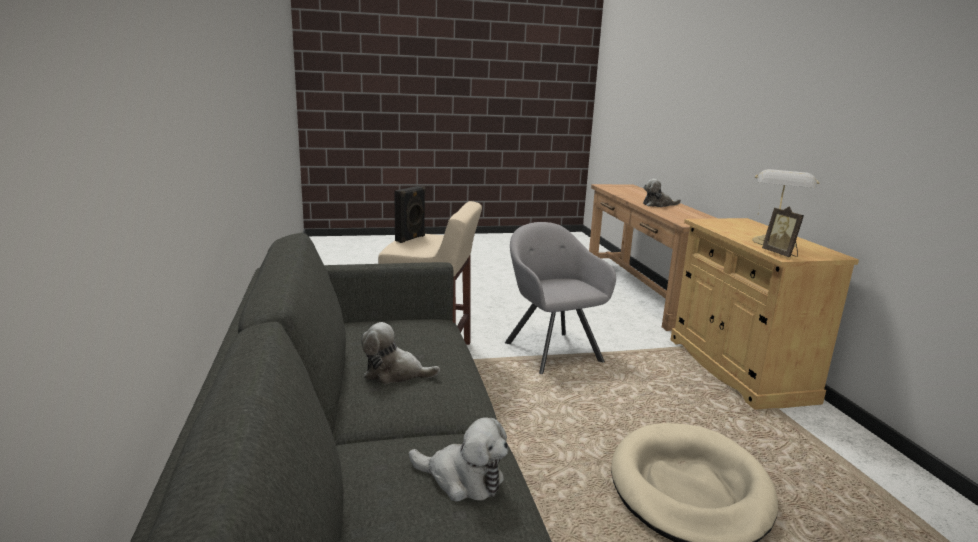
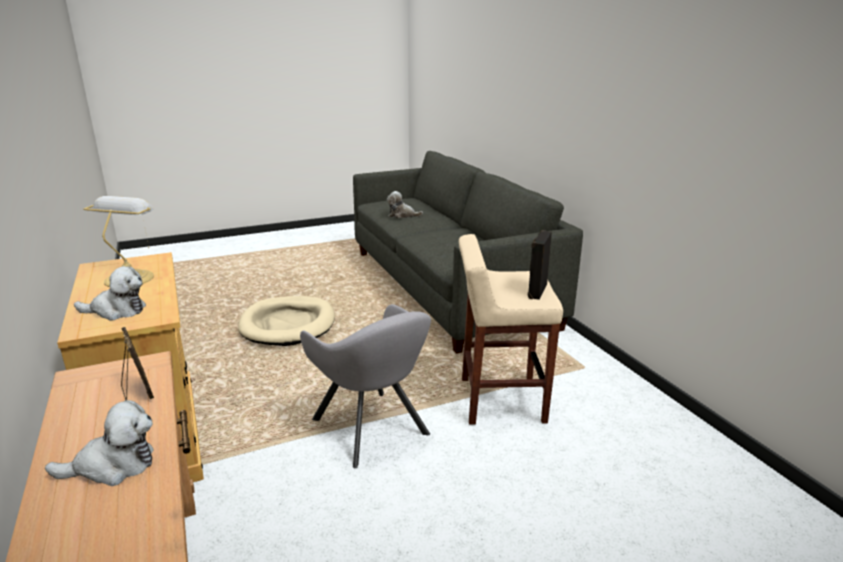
camera: 170 degrees right, 5 degrees up
(395, 373) = (453, 237): plush toy -> plush toy (117, 311)
(780, 254) = (155, 261): picture frame -> picture frame (137, 392)

